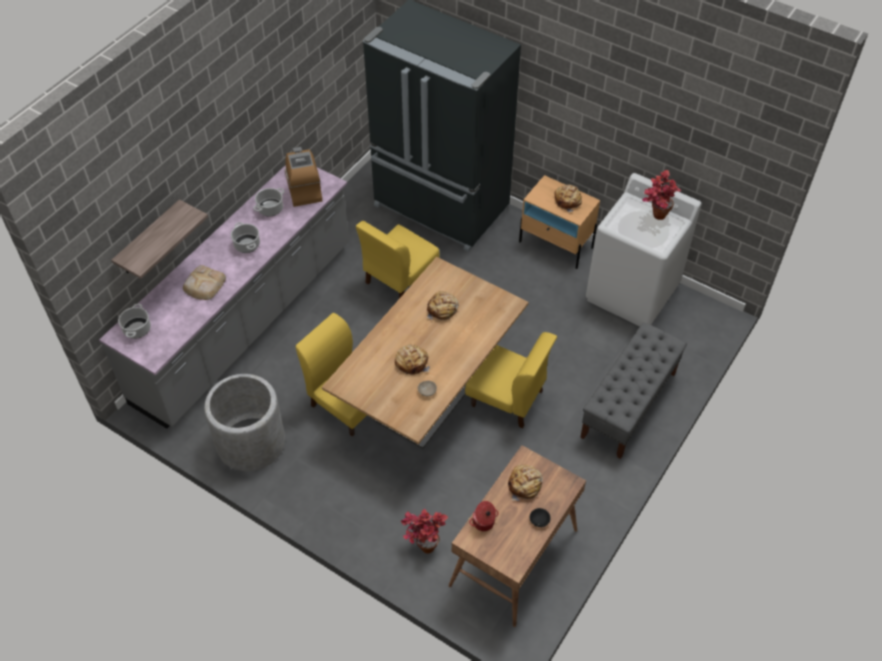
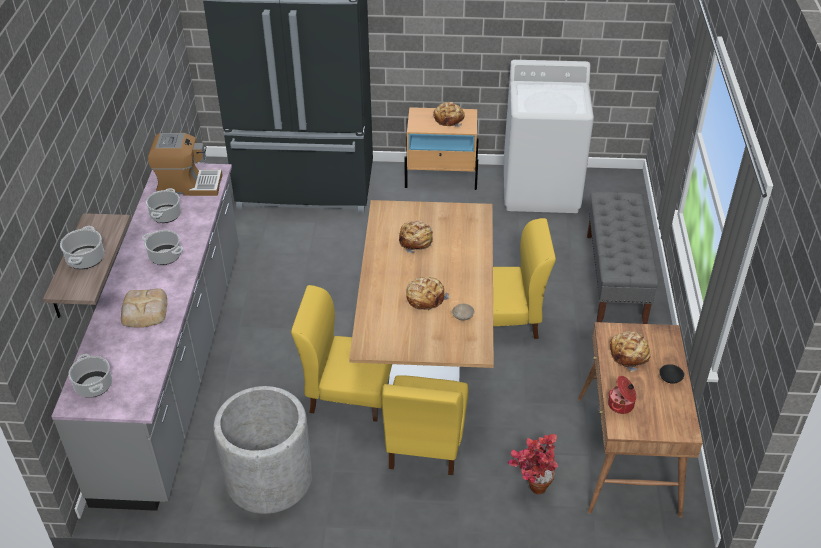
camera: 30 degrees left, 10 degrees down
(156, 239) = (85, 258): none -> cooking pot
(303, 188) = (188, 185): coffee machine -> coffee machine turned 135 degrees clockwise
(399, 278) = (312, 260): yellow chair -> yellow chair (425, 443)
(654, 216) = (554, 90): potted plant -> none

